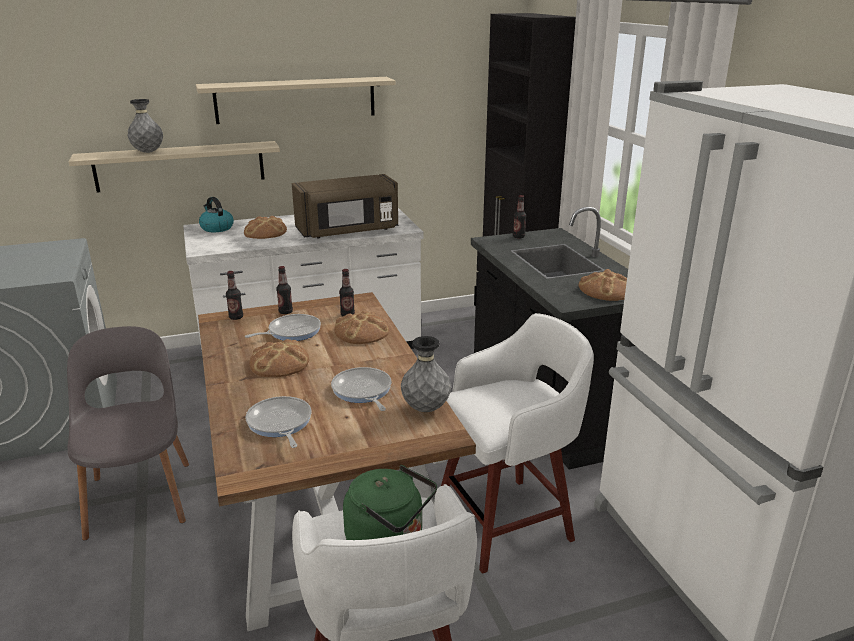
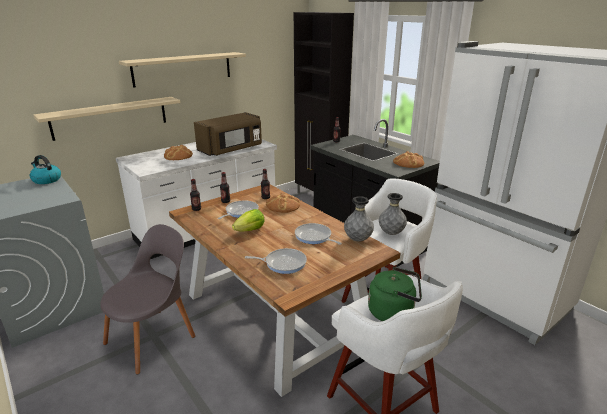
camera: 20 degrees left, 0 degrees up
(140, 495) = (153, 337): grey chair -> grey chair turned 75 degrees clockwise
(148, 152) = (91, 109): grey vase -> grey vase (391, 233)
(216, 228) = (142, 157): kettle -> kettle (46, 180)
(280, 363) = (250, 230): bread -> lettuce
(280, 423) = (283, 263): frying pan -> frying pan turned 135 degrees clockwise

